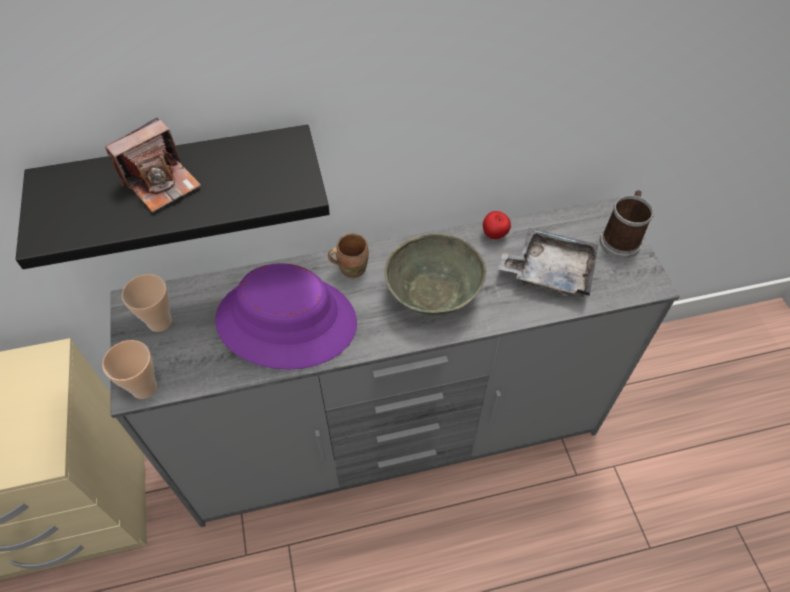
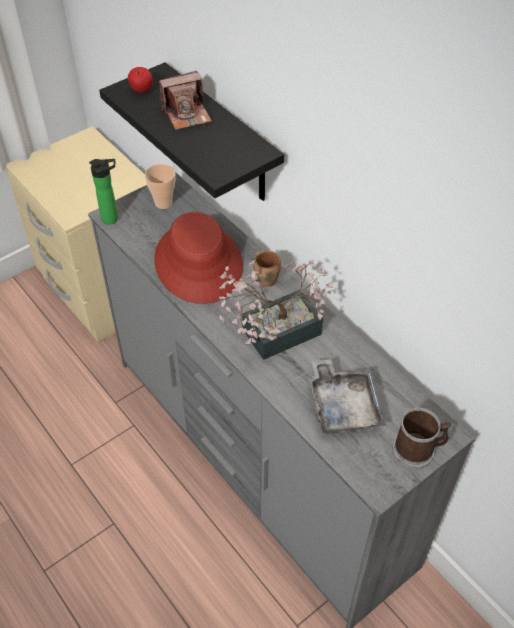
camera: 65 degrees right, 5 degrees down
(144, 388) = (112, 218): cup -> bottle
(161, 182) = (187, 114): camera -> camera turned 45 degrees counterclockwise
(287, 321) = (199, 263): purple hat -> red hat
(432, 292) = (273, 334): grey bowl -> potted plant
(494, 235) = (358, 355): apple -> apple (141, 92)

